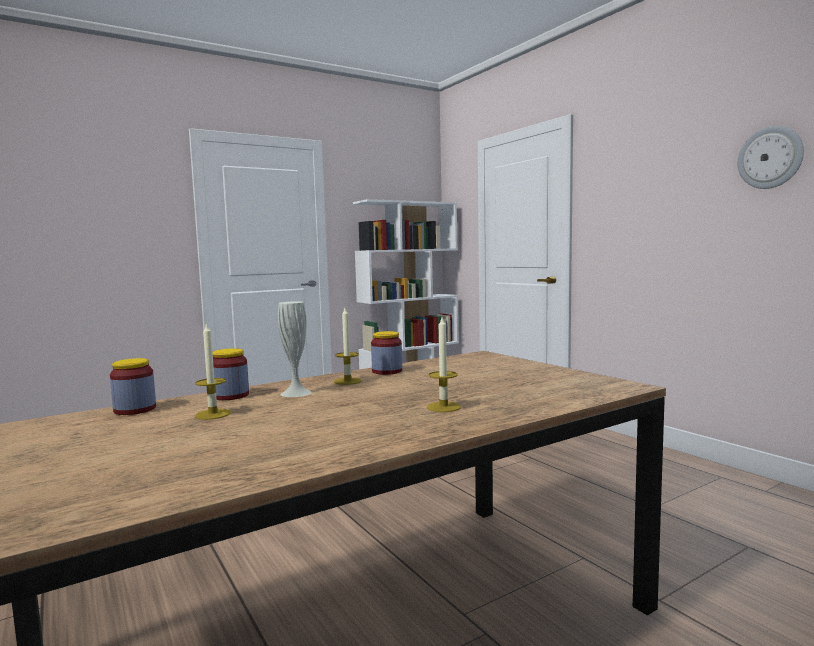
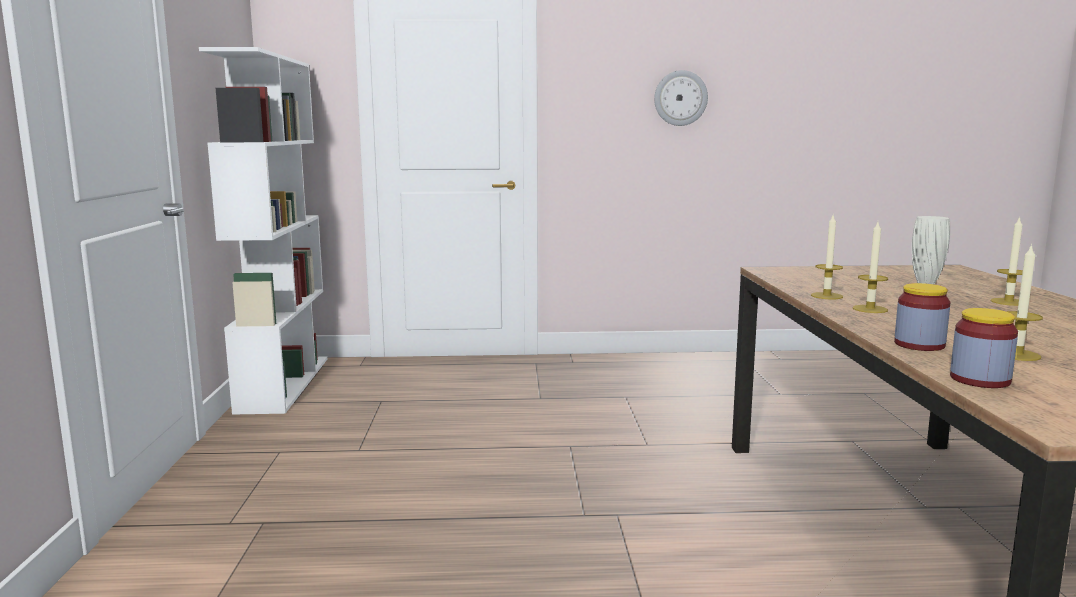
camera: 60 degrees left, 5 degrees up
(387, 371) = (826, 296): jar -> candle
(770, 157) = (764, 66): wall clock -> wall clock (680, 98)

